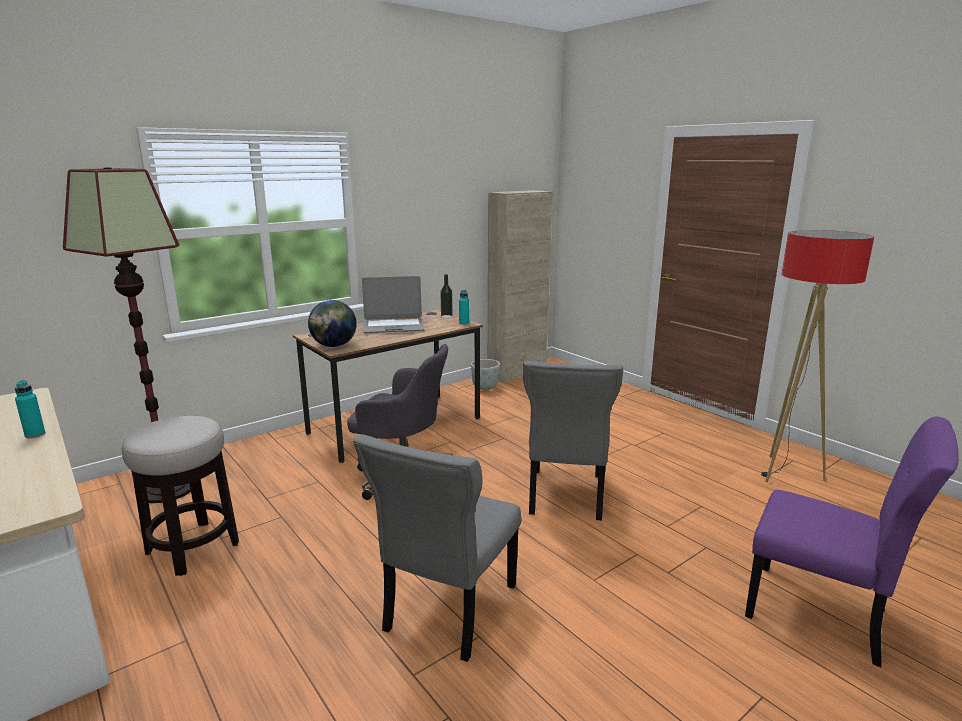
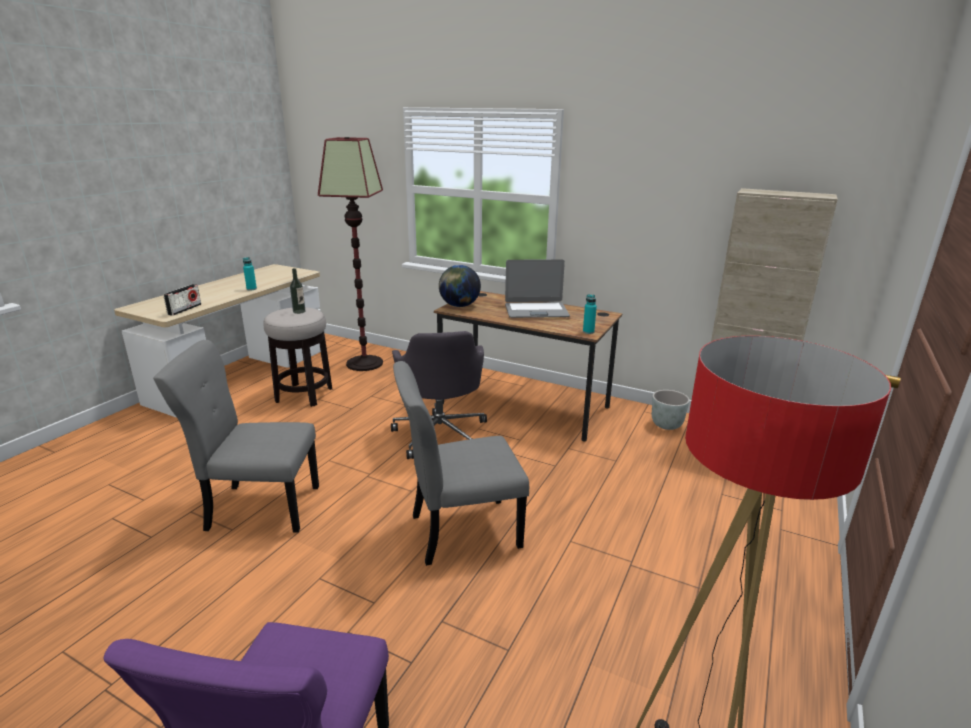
camera: 65 degrees right, 5 degrees up
(42, 490) = (184, 309): none -> radio
(393, 327) = (536, 311): laptop -> laptop turned 60 degrees counterclockwise
(446, 316) = (601, 321): bottle -> bottle (299, 311)

